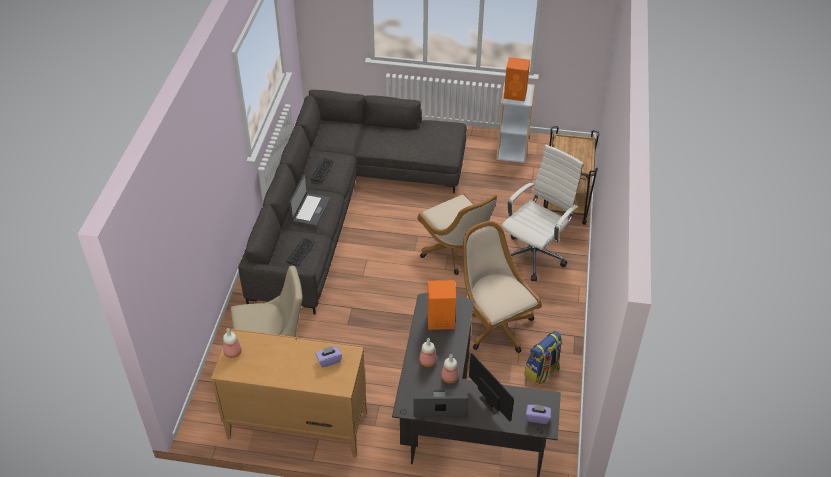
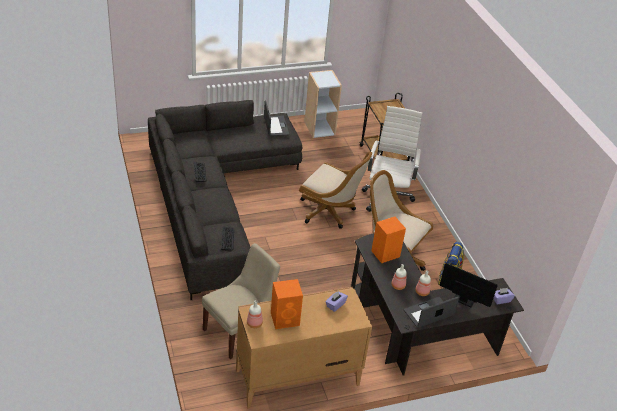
camera: 30 degrees left, 5 degrees down
(310, 209) = (212, 205): laptop -> laptop (275, 126)
(516, 94) = (324, 79): orange speaker -> orange speaker (285, 319)

